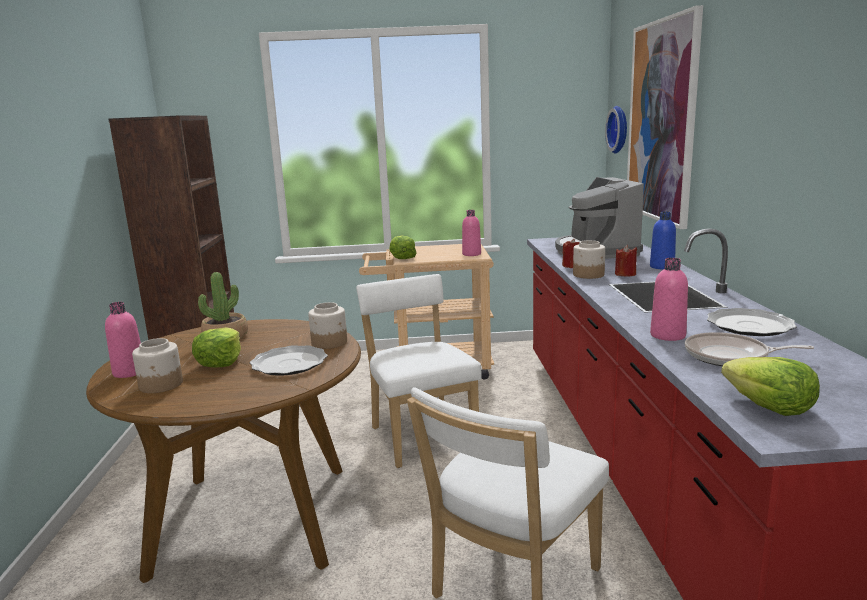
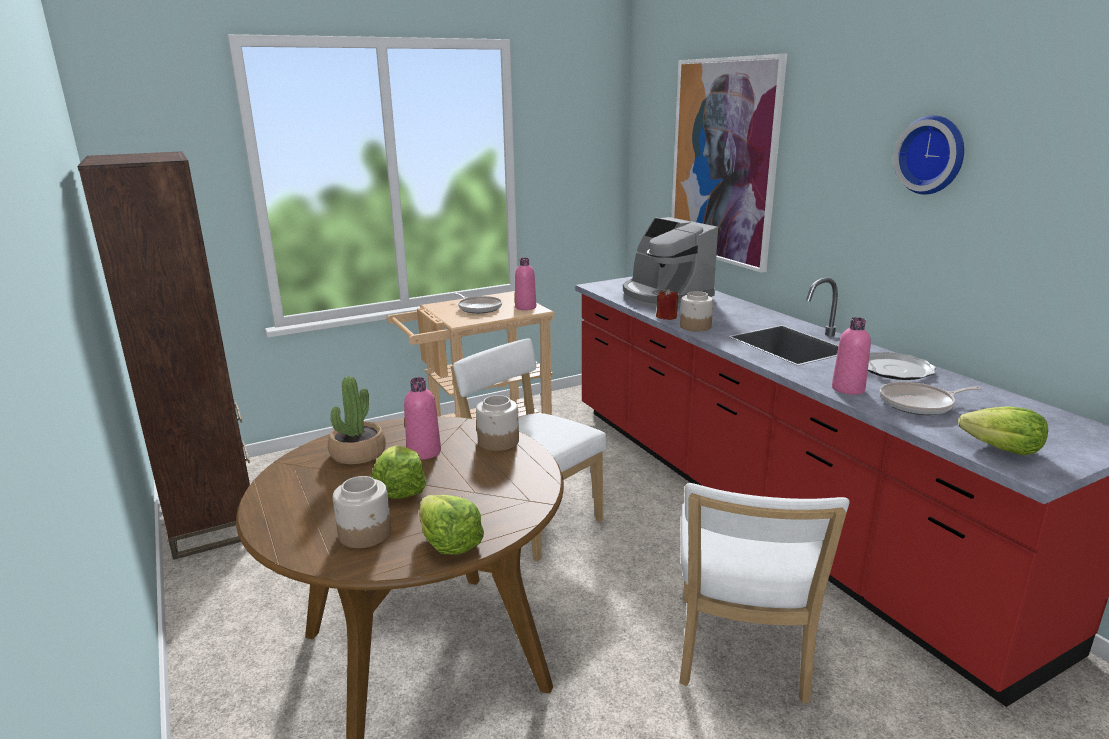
camera: 25 degrees left, 5 degrees up
(129, 372) = (295, 525): pink bottle -> pink bottle (424, 452)
(289, 364) = (488, 476): plate -> none
(402, 257) = (452, 319): lettuce -> lettuce (449, 543)
(433, 252) = (478, 308): none -> frying pan
(620, 129) = (652, 162): wall clock -> wall clock (932, 155)
(625, 274) = (727, 322): red candle -> none
(662, 267) = (748, 310): blue bottle -> none

